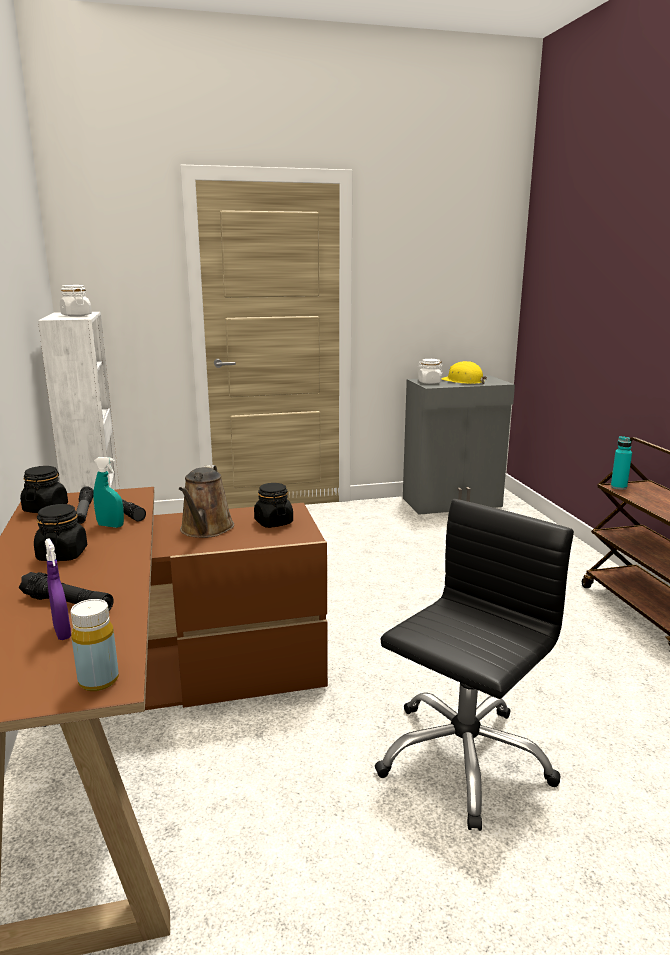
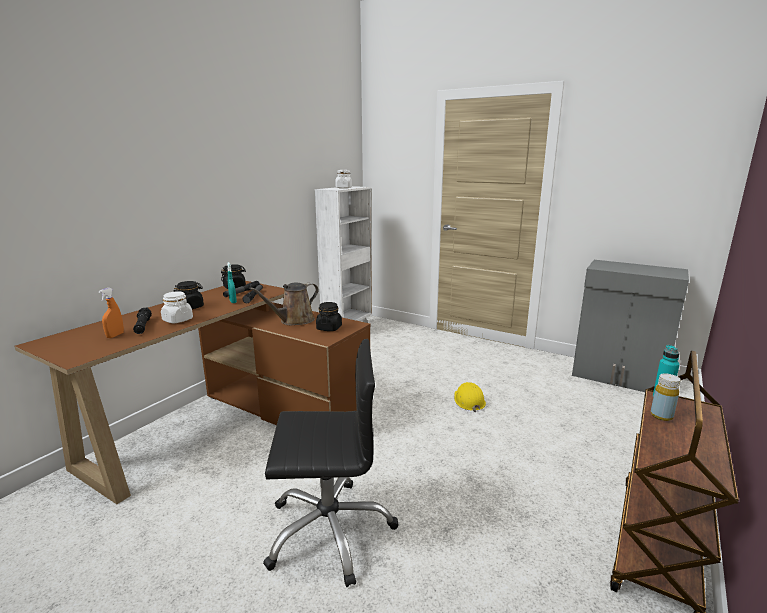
camera: 45 degrees right, 0 degrees up
(62, 633) = (115, 335): purple spray bottle -> orange spray bottle
(98, 681) = (78, 356): yellow bottle -> yellow bottle (661, 416)
(429, 382) = (604, 265): white jar -> white jar (177, 320)
(463, 381) = (640, 269): yellow hard hat -> yellow hard hat (468, 401)

